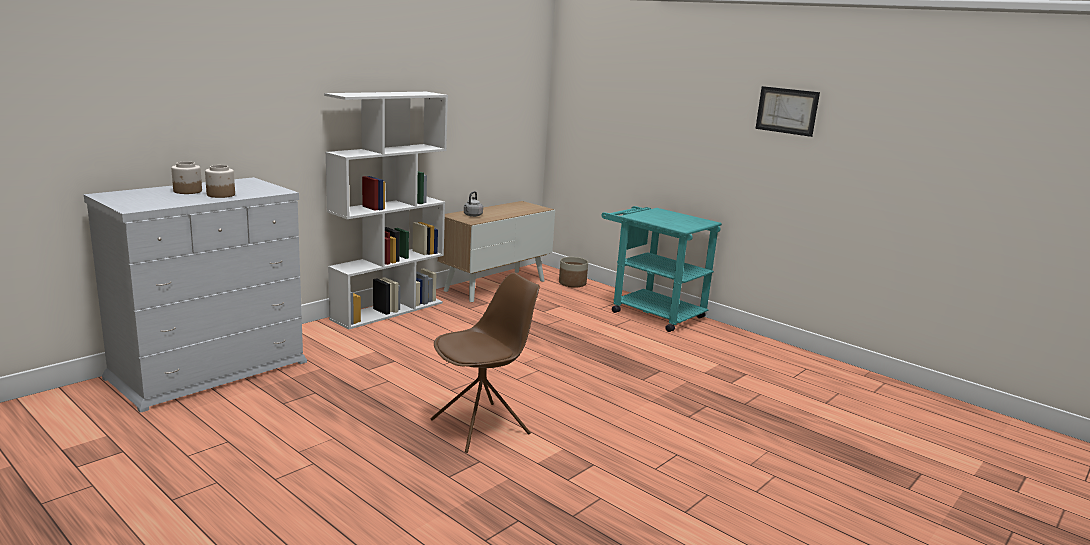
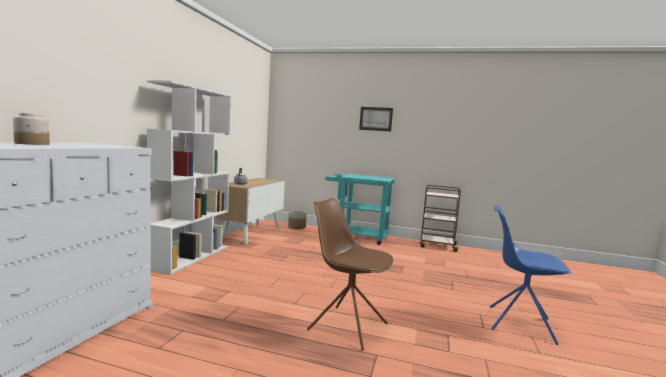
camera: 25 degrees left, 10 degrees down
(220, 195) = (75, 146): jar -> none
(482, 426) = (346, 326): brown chair -> brown chair turned 90 degrees counterclockwise
(715, 477) = (518, 323): none -> blue chair
(772, 349) = (437, 246): none -> brown cart
(787, 111) = (430, 110): picture -> picture (376, 119)

